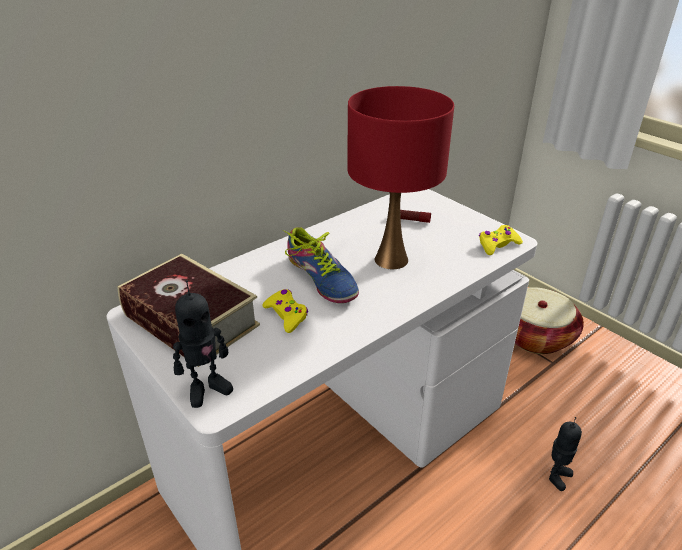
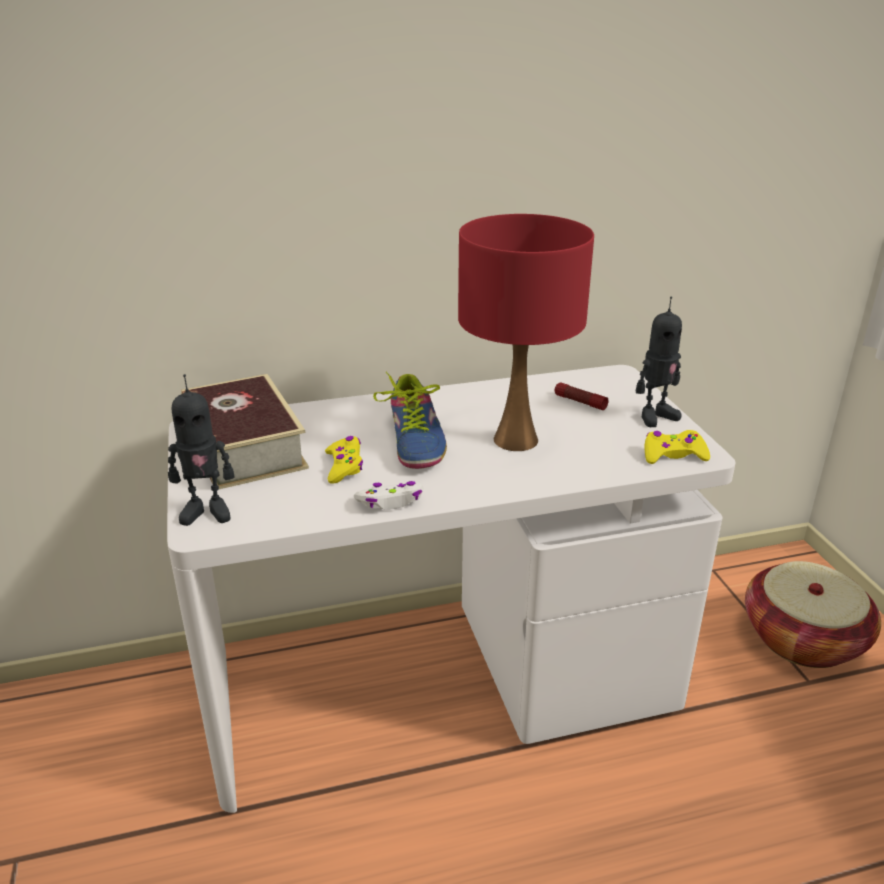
camera: 25 degrees right, 5 degrees down
(345, 334) = (391, 501): none -> white game controller
(556, 476) = (715, 827): toy robot -> toy robot (655, 416)

